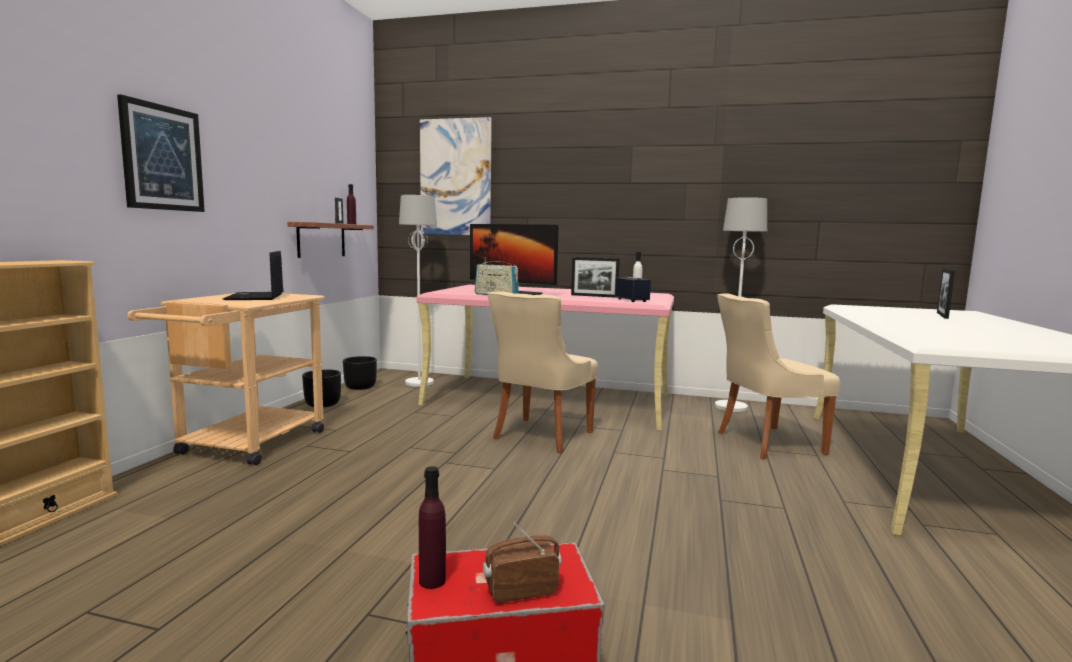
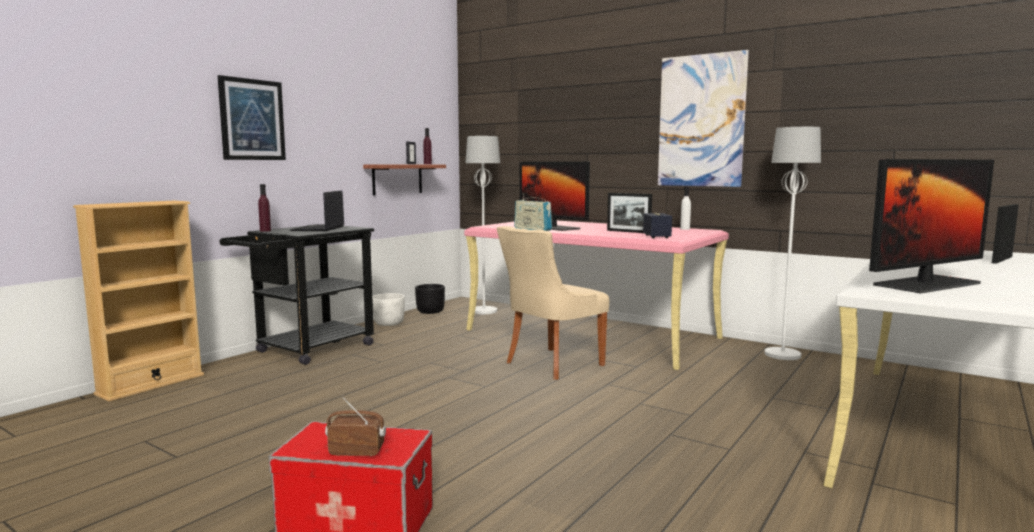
camera: 20 degrees right, 0 degrees up
(245, 446) = (307, 350): beige cart -> black cart
(323, 404) = (389, 323): black planter -> white planter
(432, 581) = (306, 437): purple bottle -> purple bottle (265, 231)
(455, 177) = (523, 116): picture -> picture (701, 121)
(765, 443) = (781, 391): beige chair -> none
(962, 339) = (927, 284): none -> monitor

